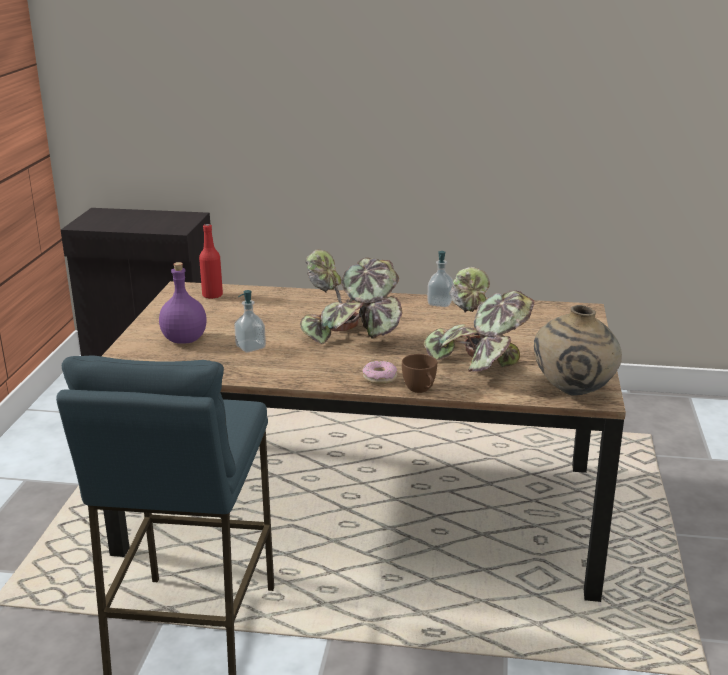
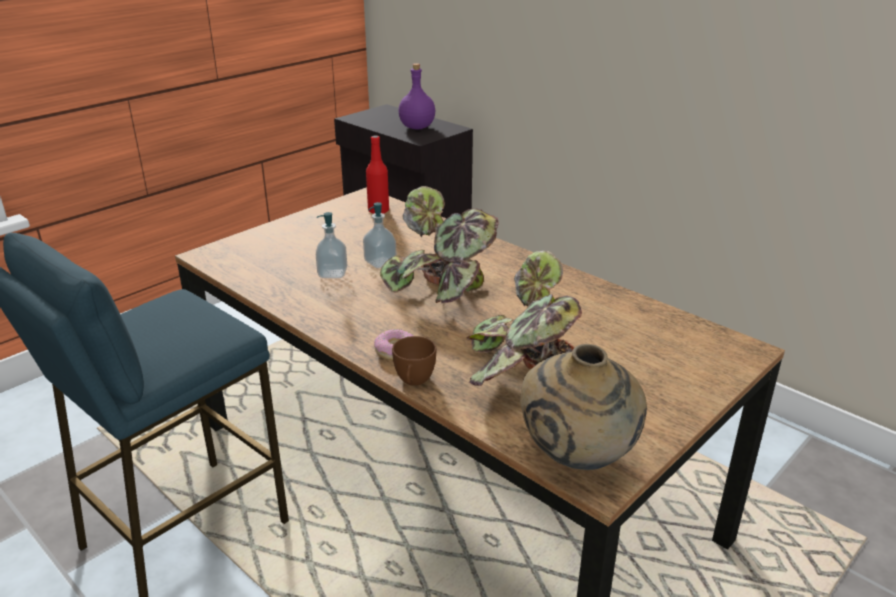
camera: 35 degrees right, 5 degrees up
(185, 340) = (293, 248): purple bottle -> purple bottle (417, 127)
(440, 303) = (579, 285): soap dispenser -> soap dispenser (380, 262)

